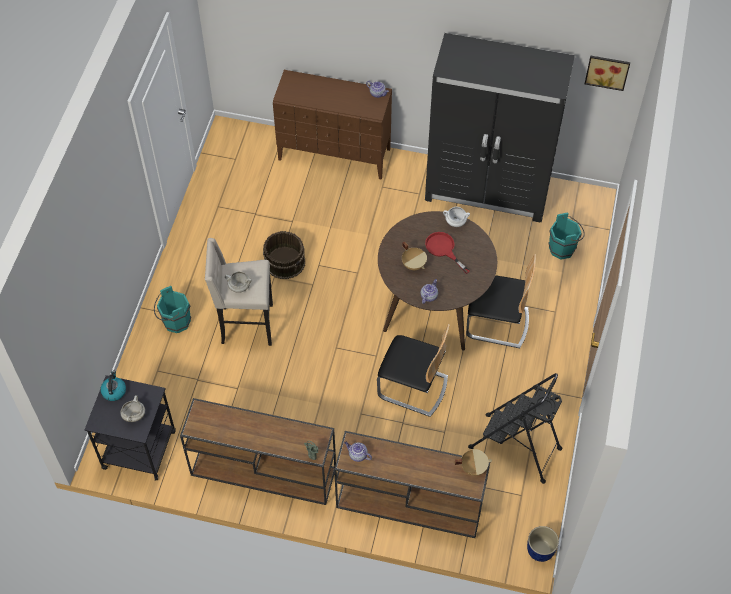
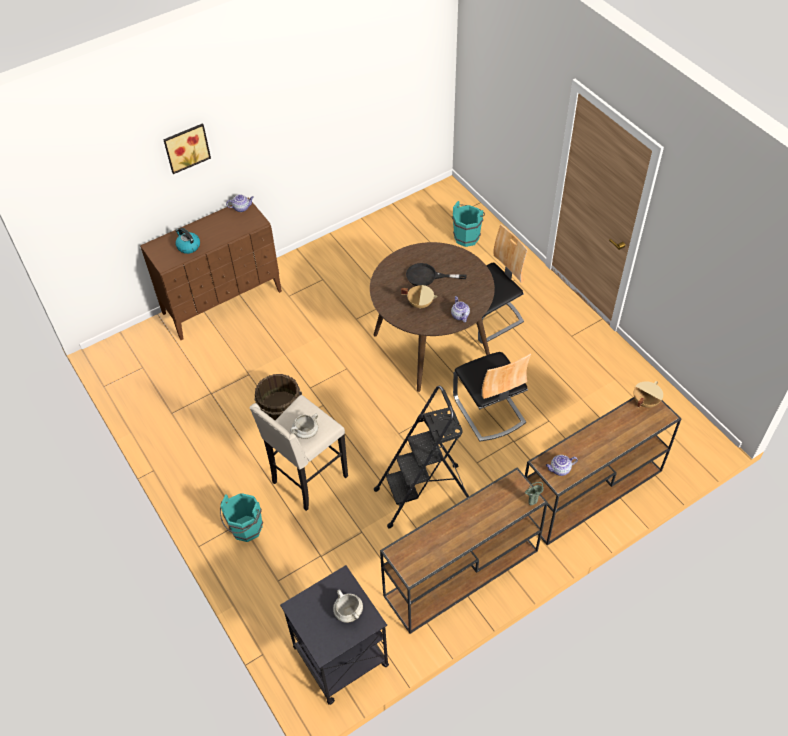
camera: 45 degrees left, 5 degrees down
(114, 391) = (305, 610): kettle -> kettle (188, 246)
(413, 387) = (489, 410): chair -> chair turned 90 degrees clockwise
(443, 249) = (427, 276): red frying pan -> black frying pan
(455, 222) = (411, 252): white cooking pot -> none
(488, 191) = (370, 240): black cabinet -> none
(516, 448) = (607, 387): step ladder -> step ladder (424, 494)
(540, 550) = (708, 438): blue planter -> none
(607, 71) = (425, 53): picture -> picture (186, 147)

